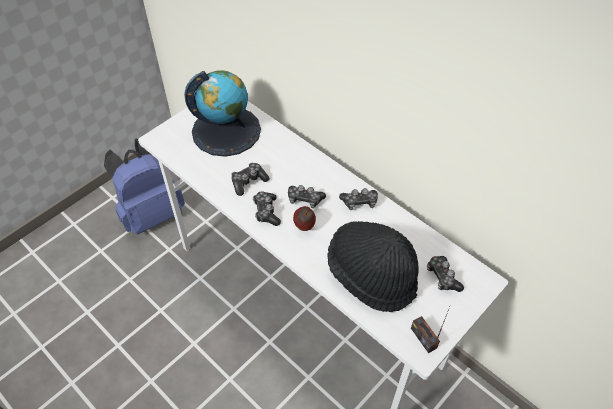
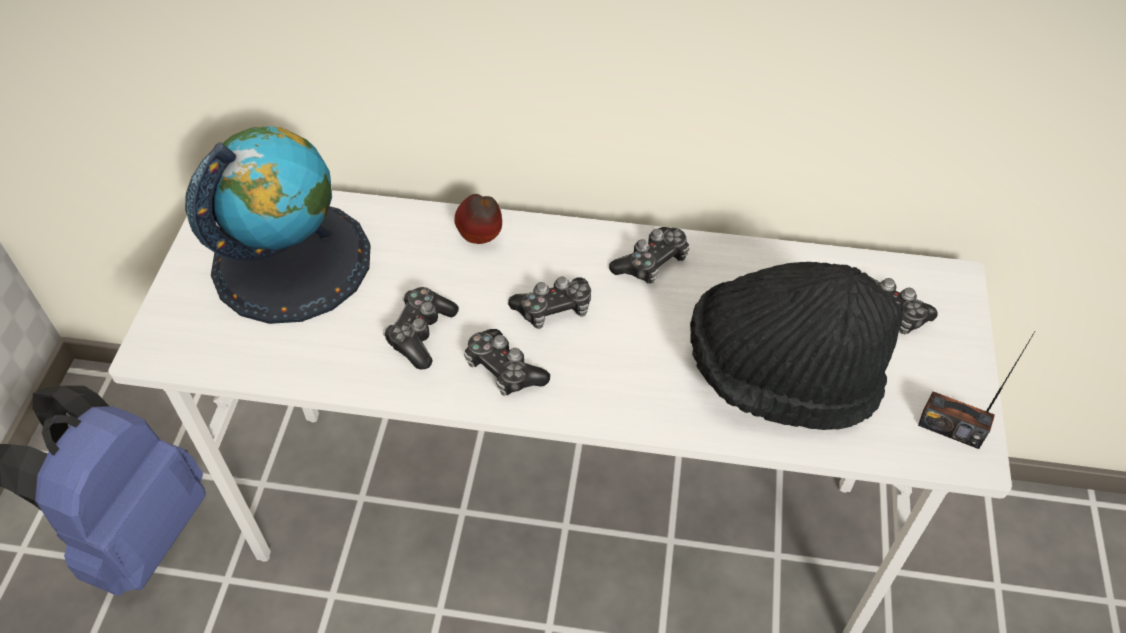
camera: 35 degrees left, 0 degrees up
(304, 227) = (597, 359): apple -> apple (481, 238)

